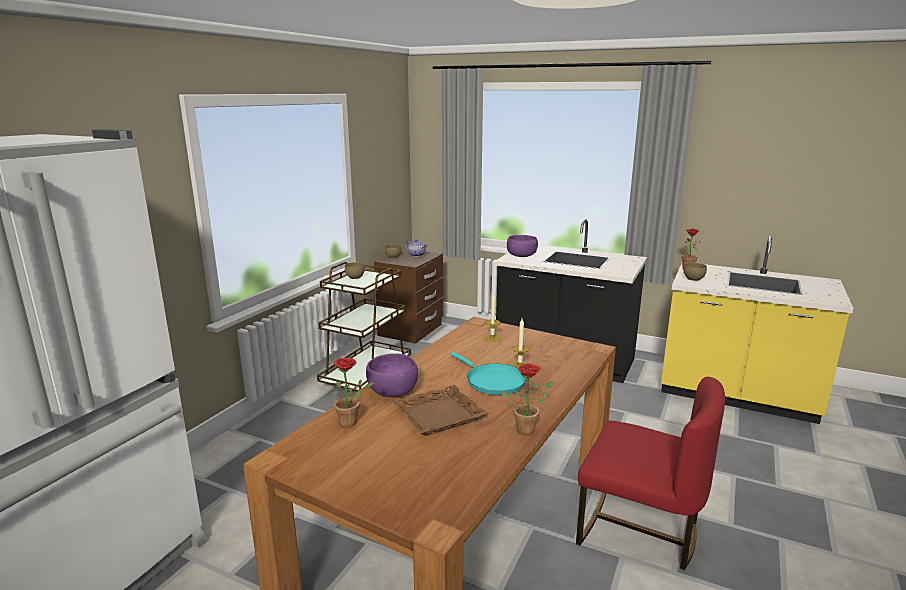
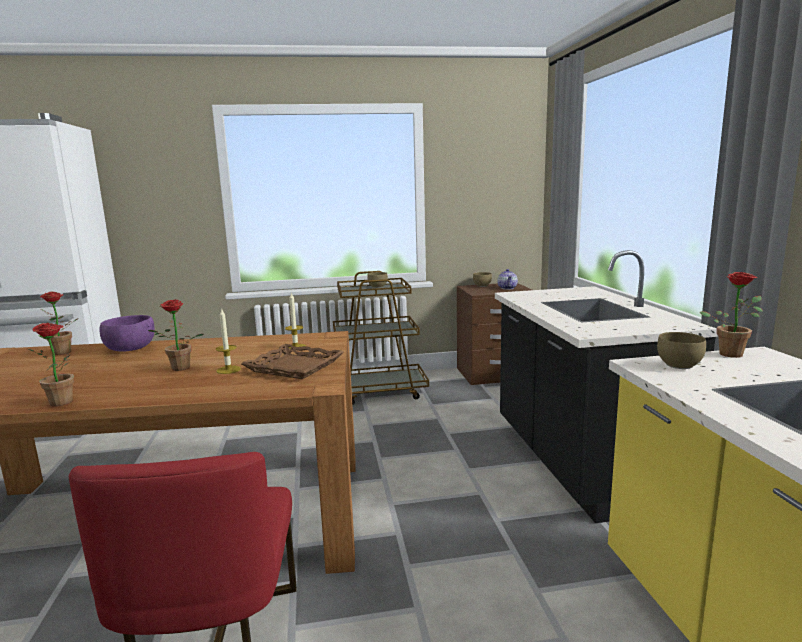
camera: 55 degrees right, 5 degrees down
(438, 415) = (86, 370): brown tray -> brown tray (295, 367)
(492, 381) = (178, 369): turquoise frying pan -> potted plant
(521, 256) = (539, 294): purple bowl -> none

